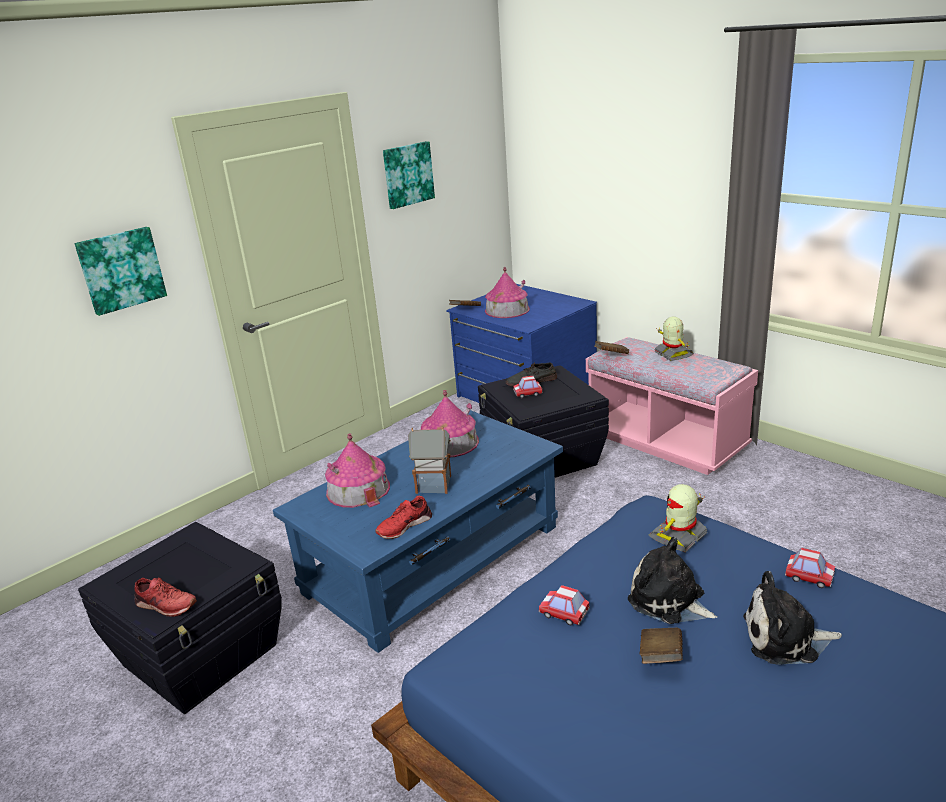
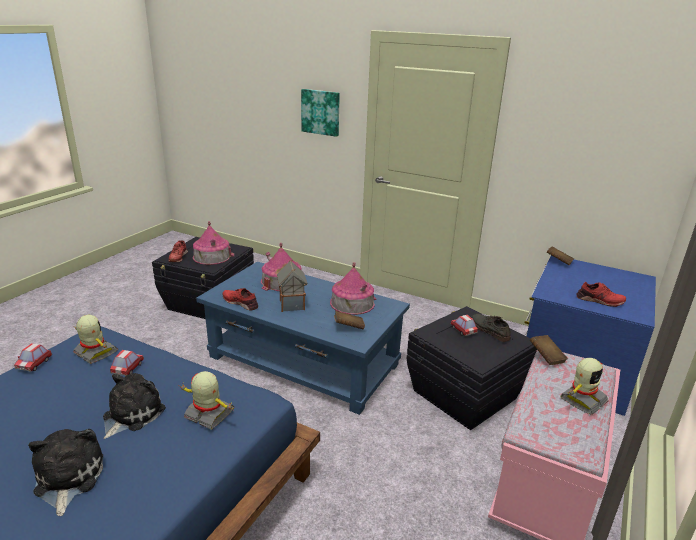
camera: 70 degrees right, 0 degrees up
(407, 174) = (553, 123): picture -> none
(507, 310) = (577, 280): toy house -> toy house (212, 256)
(513, 653) = (95, 353): none -> toy robot
(548, 309) = (599, 300): none -> red shoe
(660, 656) = (72, 413): brown book -> brown book (349, 327)
(809, 577) = (146, 501): toy car -> toy car (34, 364)

